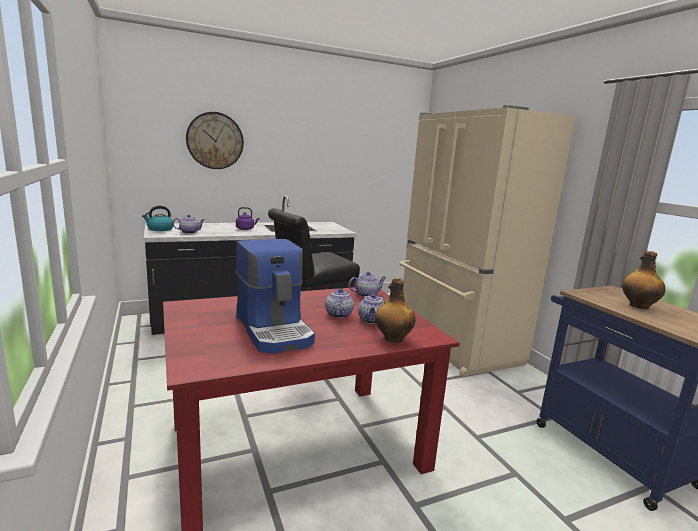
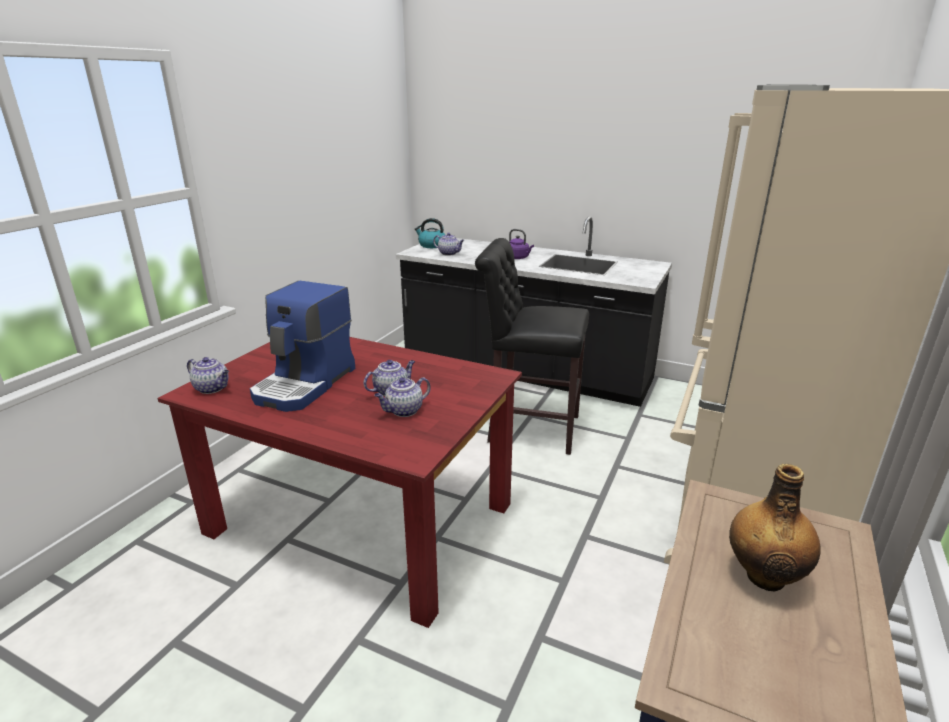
camera: 50 degrees right, 10 degrees up
(215, 141) = (513, 137): wall clock -> none
(367, 294) = (479, 379): teapot -> teapot (213, 388)
(393, 339) = (371, 438): bottle -> none

